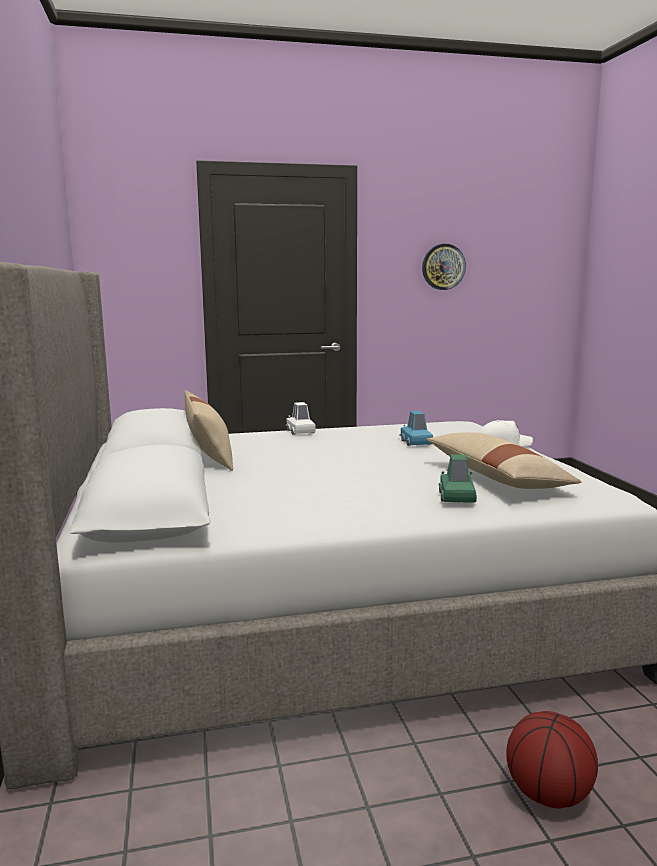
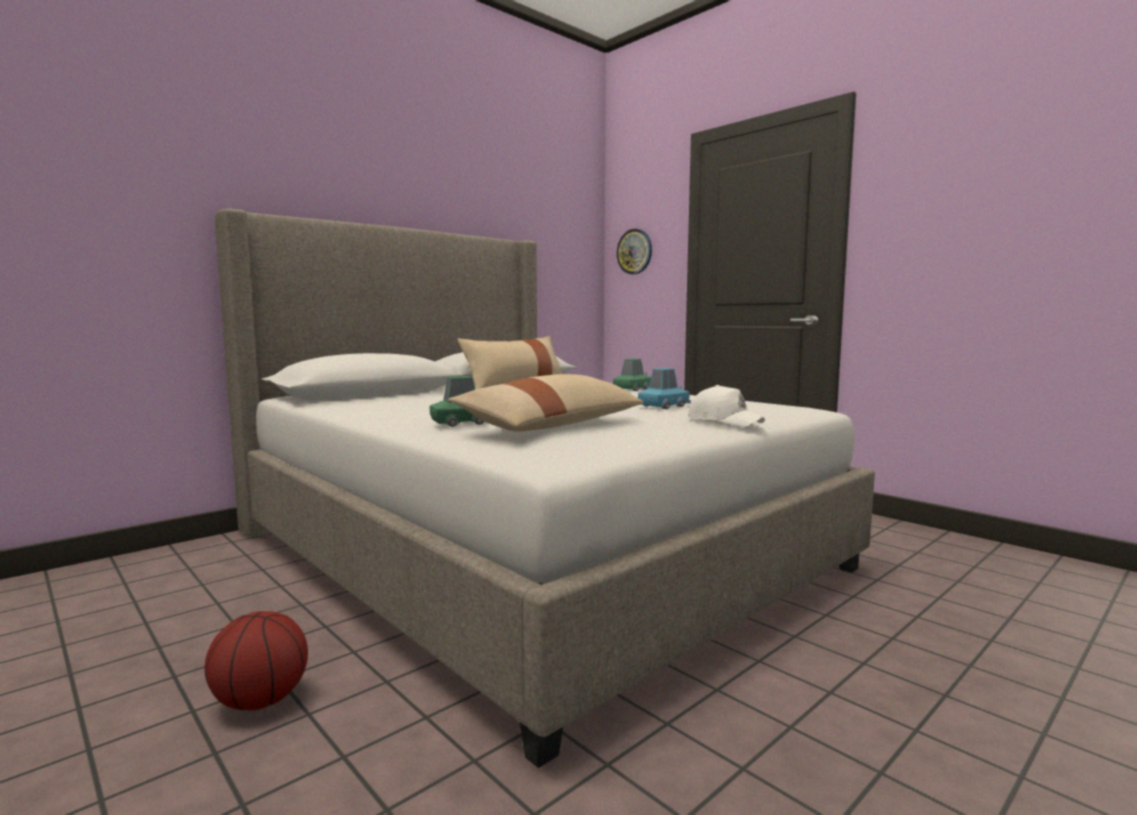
camera: 60 degrees right, 5 degrees down
(300, 431) = (633, 389): white toy car -> green toy car
(443, 267) = (982, 204): wall clock -> wall clock (635, 251)

